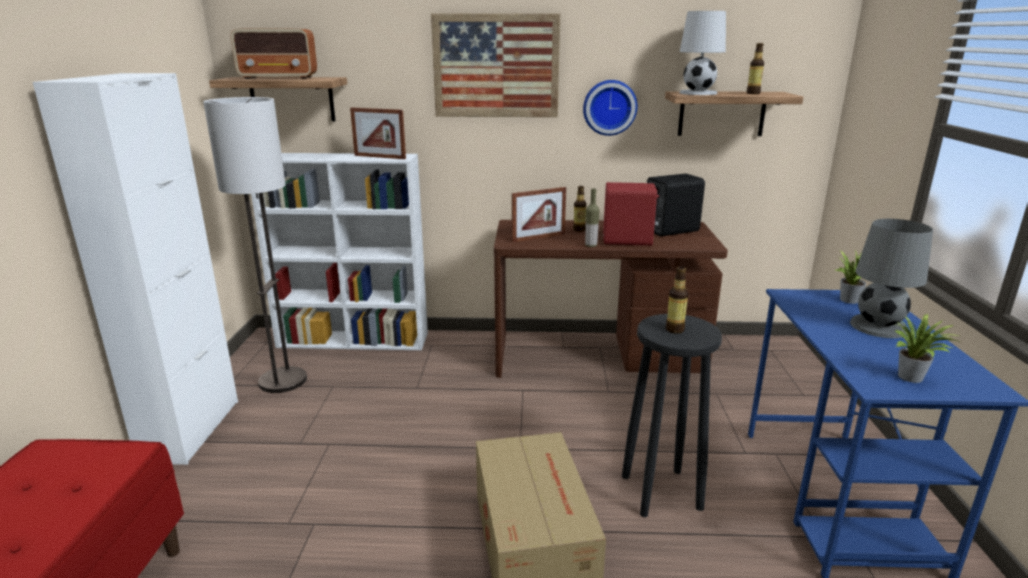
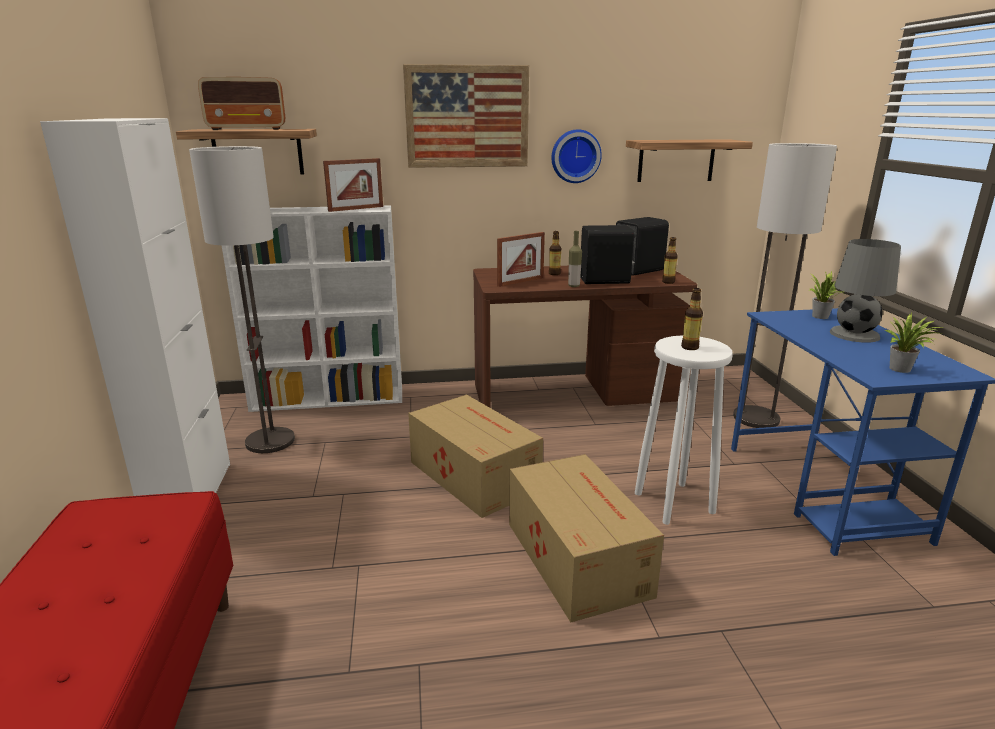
camera: 10 degrees left, 0 degrees up
(380, 157) = (356, 209): picture frame -> picture frame turned 45 degrees counterclockwise
(462, 436) = (473, 474): none -> cardboard box
(628, 241) = (605, 281): red speaker -> black speaker
(661, 491) = (673, 502): black stool -> white stool
(697, 93) = (658, 140): white table lamp -> none
(753, 93) = (707, 140): bottle -> bottle (668, 282)
(790, 400) = (756, 418): none -> floor lamp

